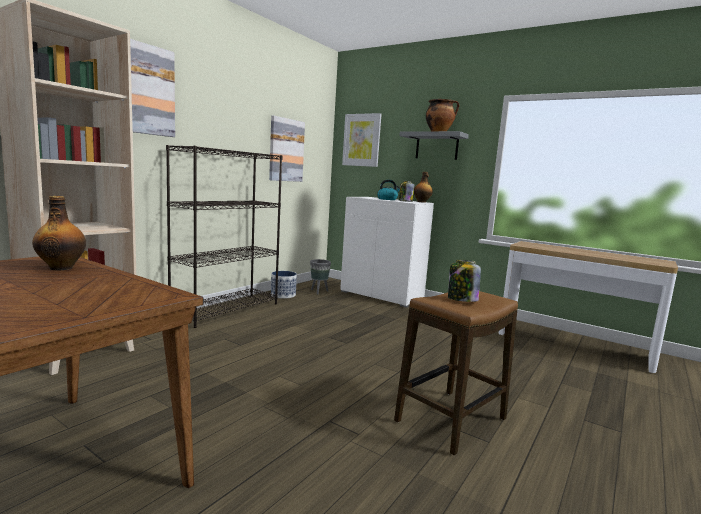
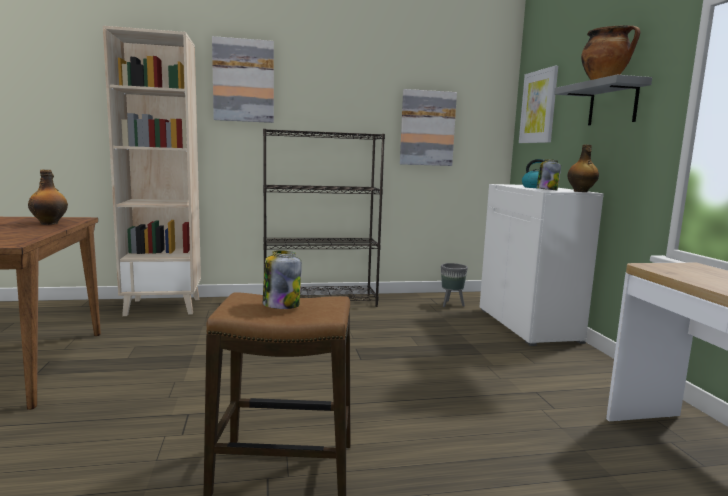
camera: 45 degrees right, 0 degrees up
(283, 295) = (403, 300): planter -> none

